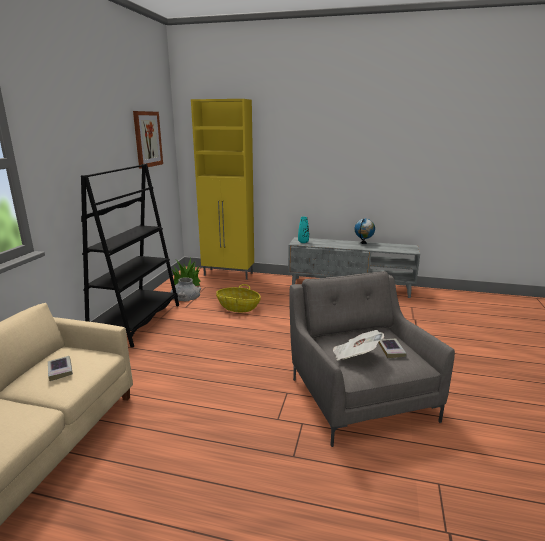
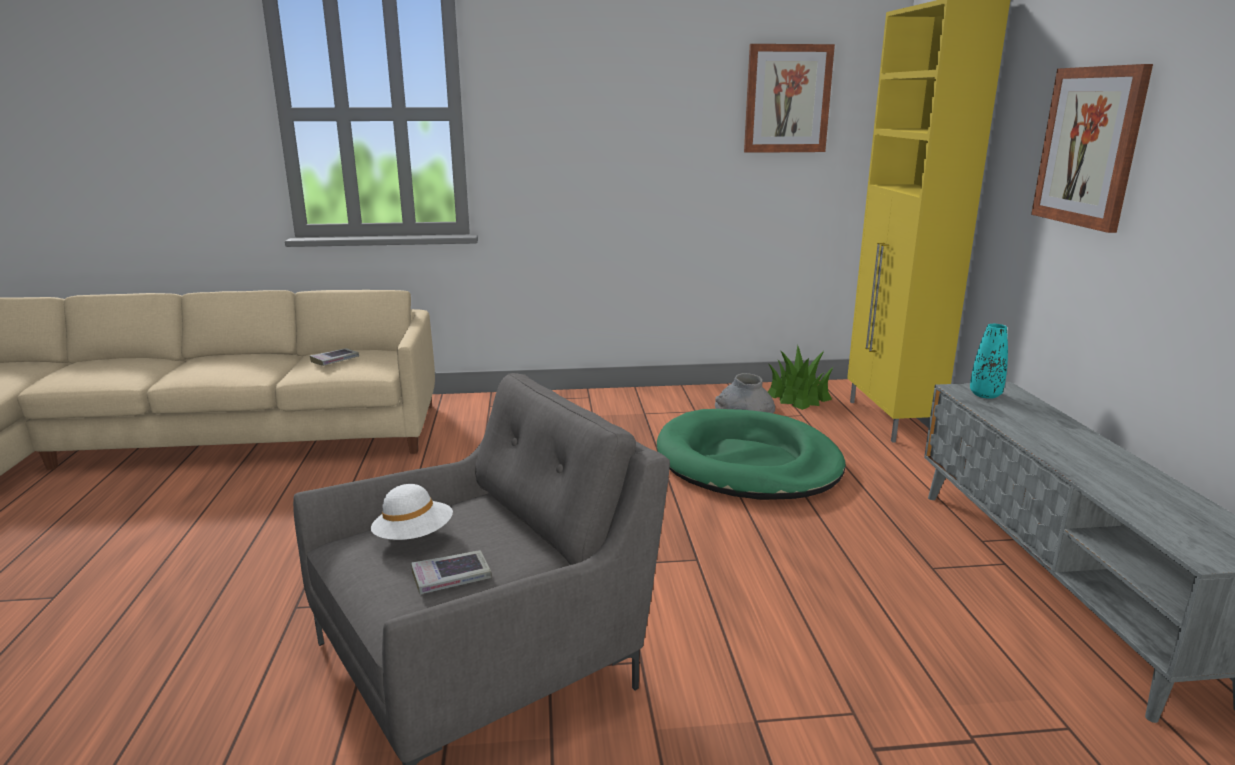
camera: 70 degrees right, 0 degrees up
(137, 322) = (616, 403): black bookcase -> none
(238, 307) = (747, 462): basket -> green dog bed
(309, 153) = (1089, 147): none -> picture
(355, 356) = (414, 537): newspaper -> white hat
(363, 243) = (1132, 466): globe -> none

